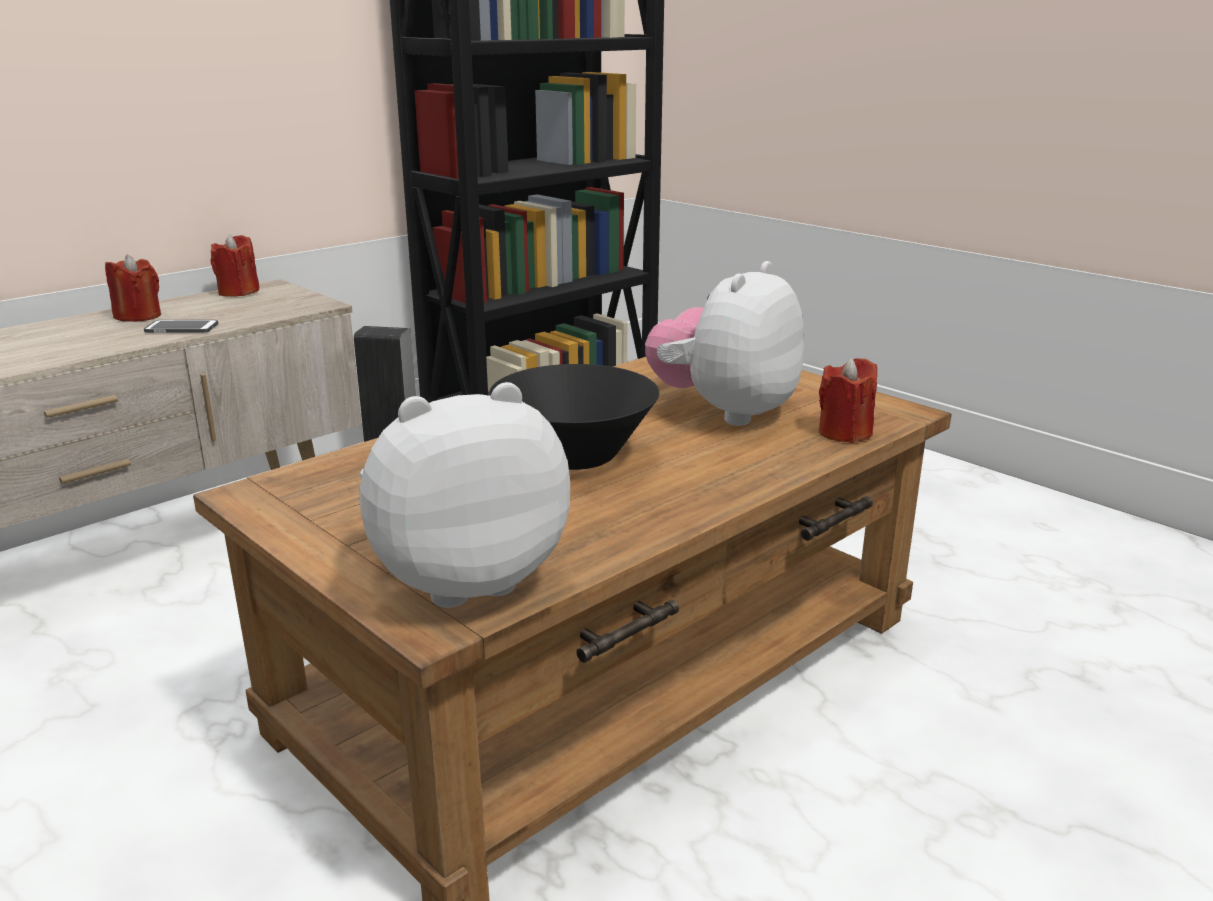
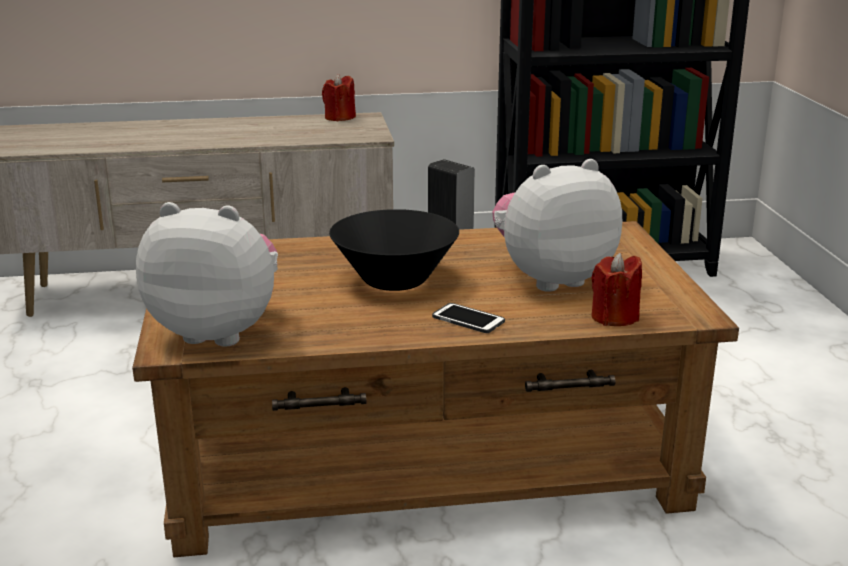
camera: 35 degrees right, 0 degrees up
(138, 316) = (258, 125): red candle -> none
(181, 328) = (269, 138): phone -> phone (468, 320)

